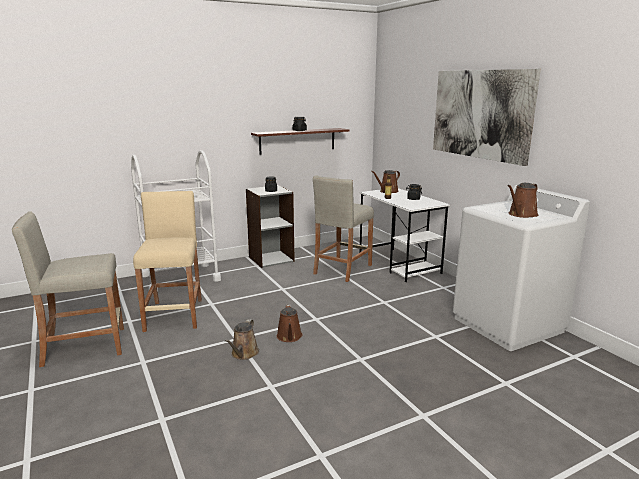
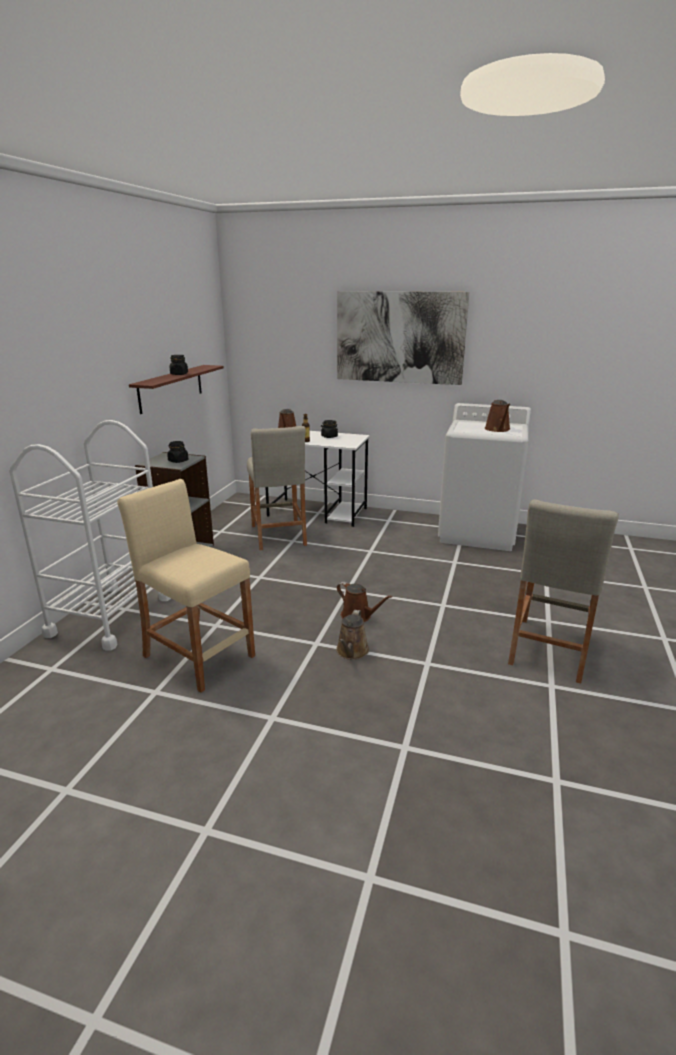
camera: 45 degrees left, 5 degrees up
(84, 346) = (162, 748): beige stool -> beige stool (549, 649)
(244, 354) = (351, 652): brown watering can -> brown watering can turned 45 degrees clockwise

